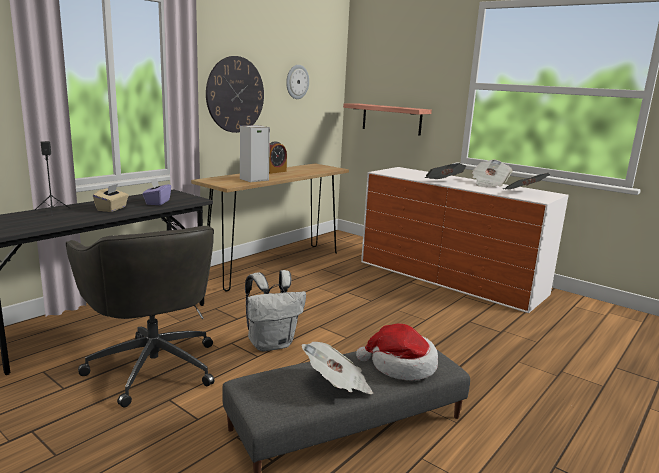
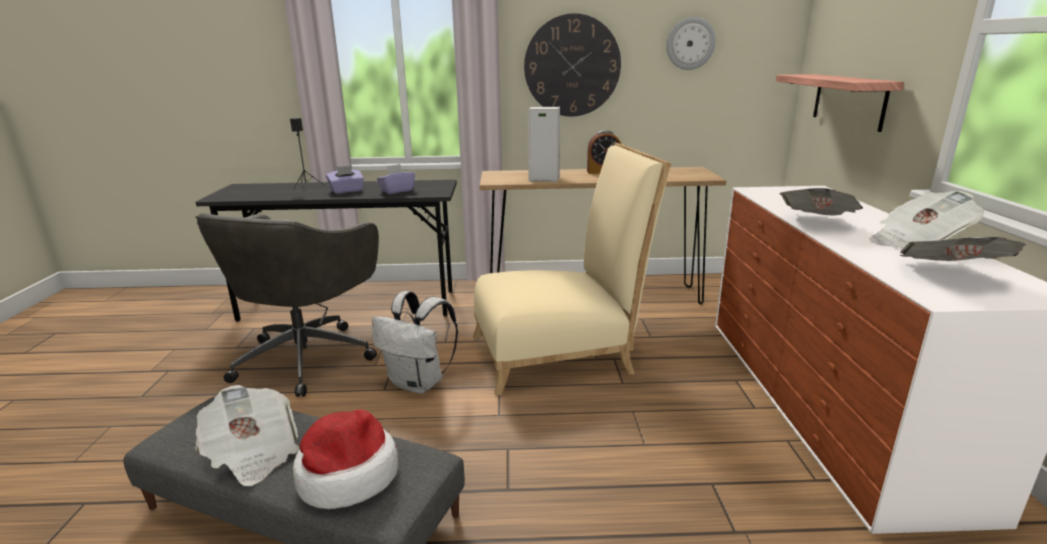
camera: 50 degrees right, 5 degrees up
(112, 209) = (347, 191): beige tissue box -> purple tissue box
(315, 299) = (560, 352): none -> beige chair

